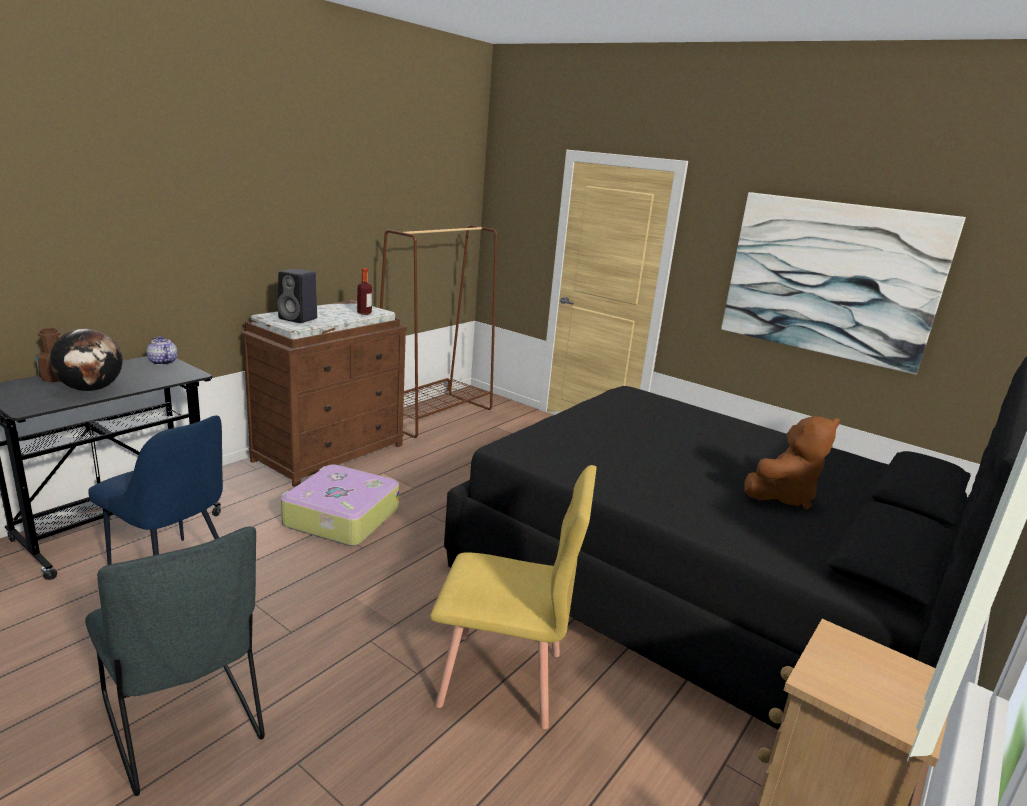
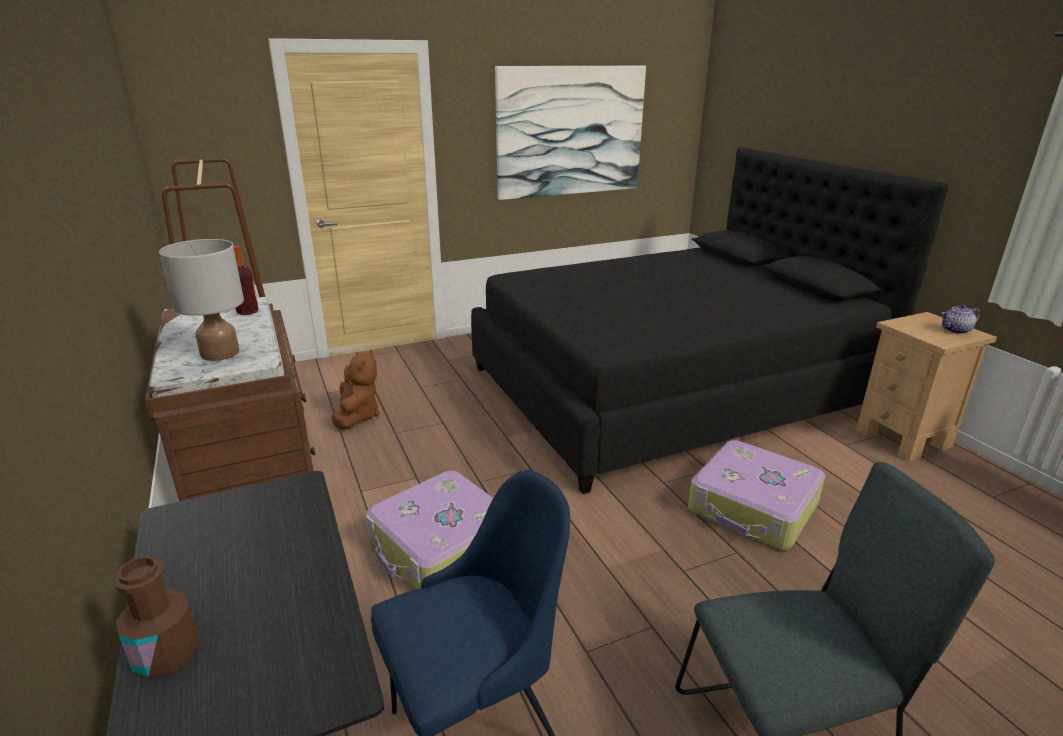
camera: 60 degrees left, 5 degrees up
(91, 389) = (285, 600): globe -> none
(162, 362) = (201, 514): teapot -> teapot (956, 331)
(299, 319) = (221, 353): black speaker -> grey table lamp
(502, 679) = (753, 508): yellow chair -> suitcase
(783, 496) = (730, 285): brown plush toy -> brown plush toy (357, 416)

